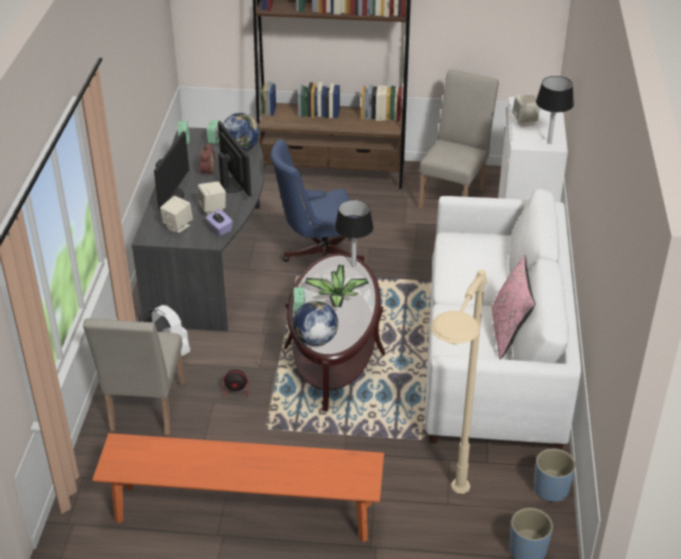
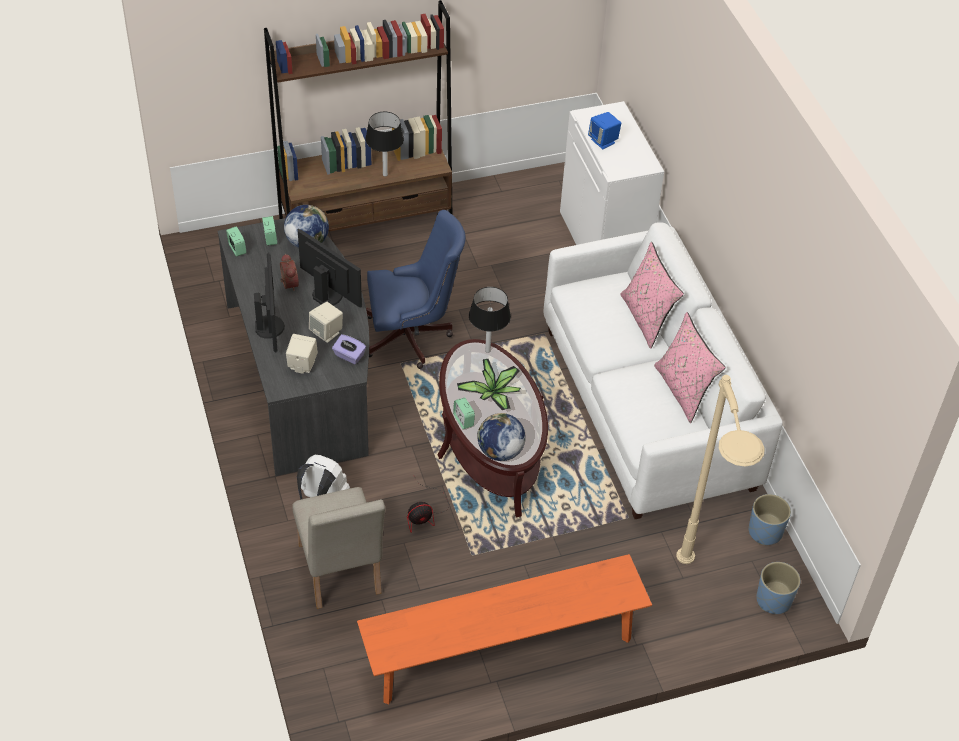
camera: 25 degrees left, 10 degrees up
(318, 257) = (412, 337): blue office chair -> blue office chair turned 150 degrees counterclockwise
(454, 195) = (512, 218): beige chair -> none
(507, 271) = (647, 318): none -> pink pillow
(525, 121) = (603, 141): beige speaker -> blue speaker
(549, 142) = (640, 163): black table lamp -> black table lamp (385, 174)

